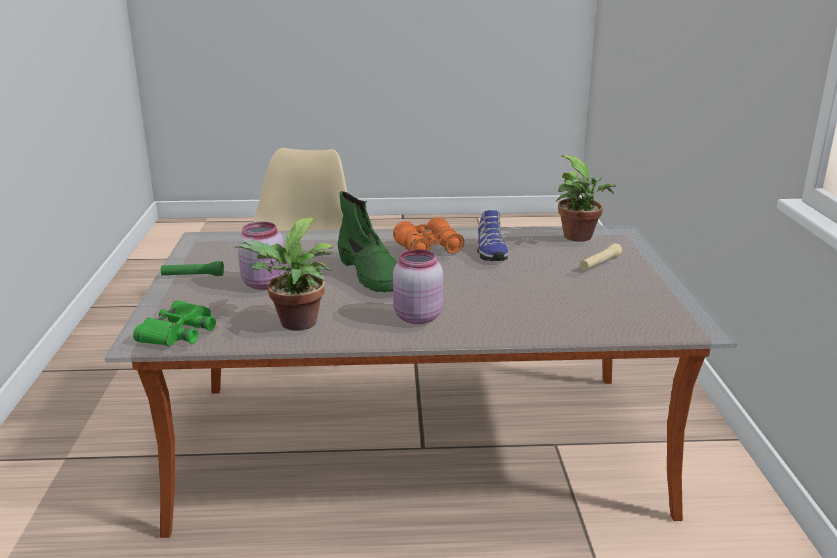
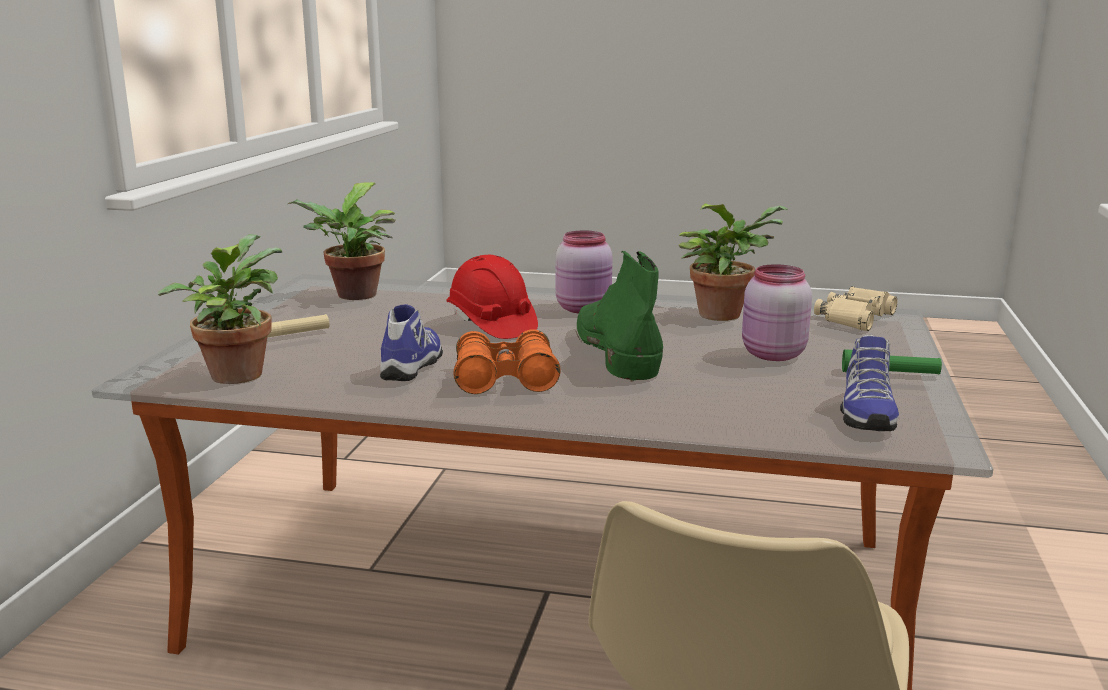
camera: 165 degrees left, 5 degrees down
(178, 332) = (855, 318): green binoculars -> beige binoculars
(226, 249) = (865, 413): none -> shoe
(476, 290) = (491, 325): none -> red hard hat
(627, 310) = (353, 296): none -> potted plant

